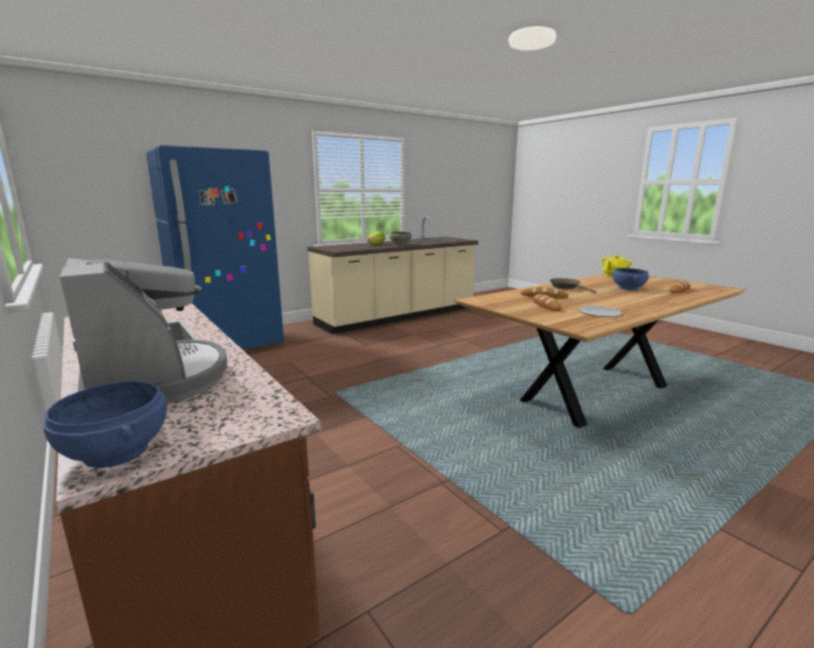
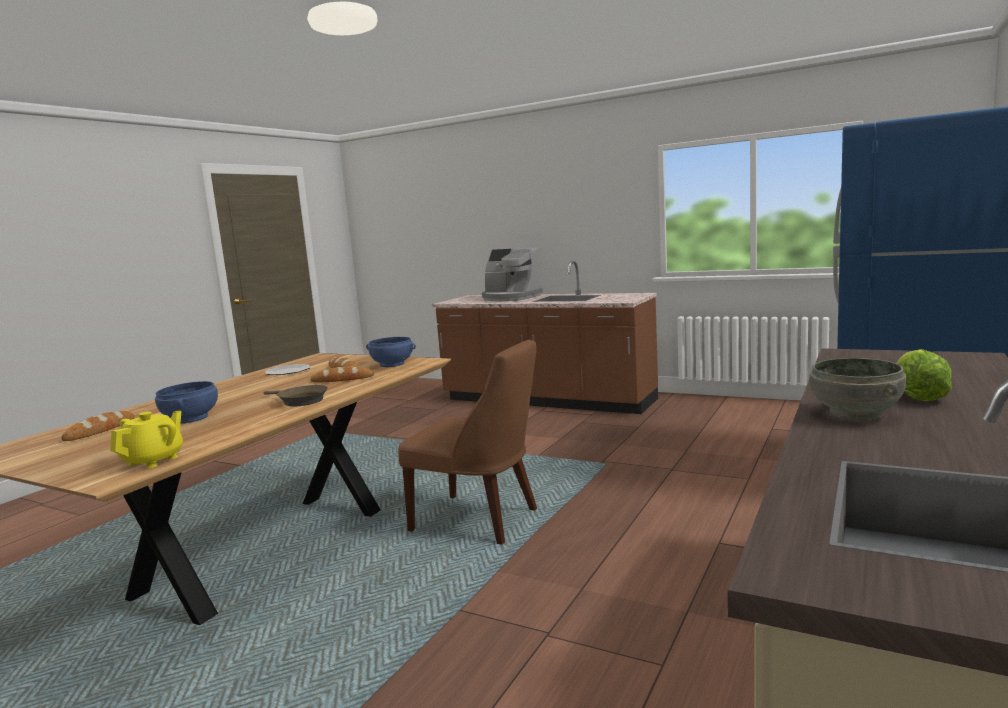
camera: 155 degrees right, 5 degrees down
(118, 451) = (474, 296): blue bowl -> blue bowl (392, 364)
(457, 378) = (480, 521): none -> brown chair

